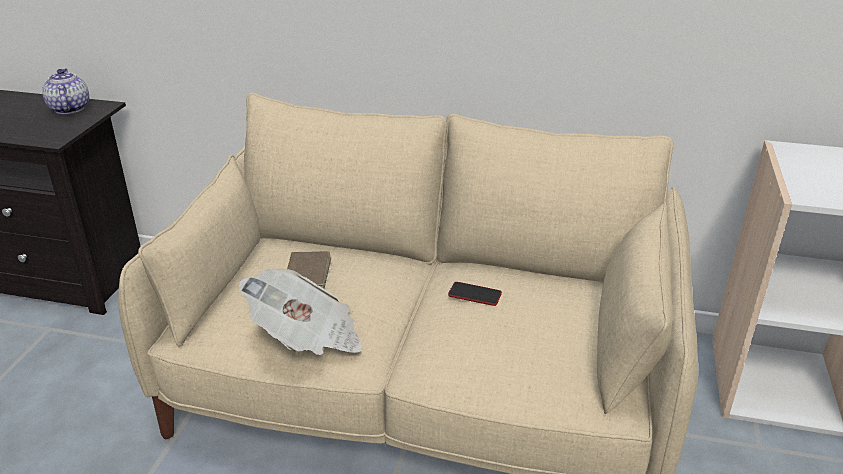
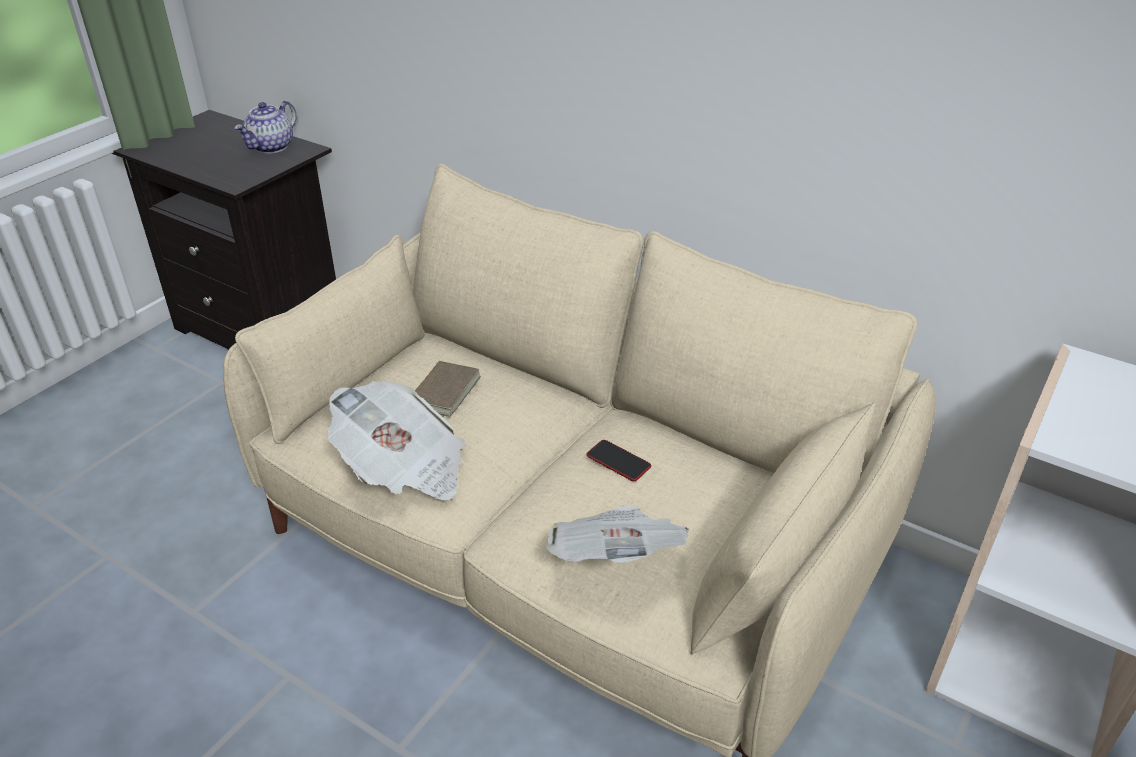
camera: 20 degrees right, 5 degrees up
(69, 108) = (271, 147): teapot -> teapot turned 150 degrees counterclockwise
(515, 362) = (615, 559): none -> newspaper

